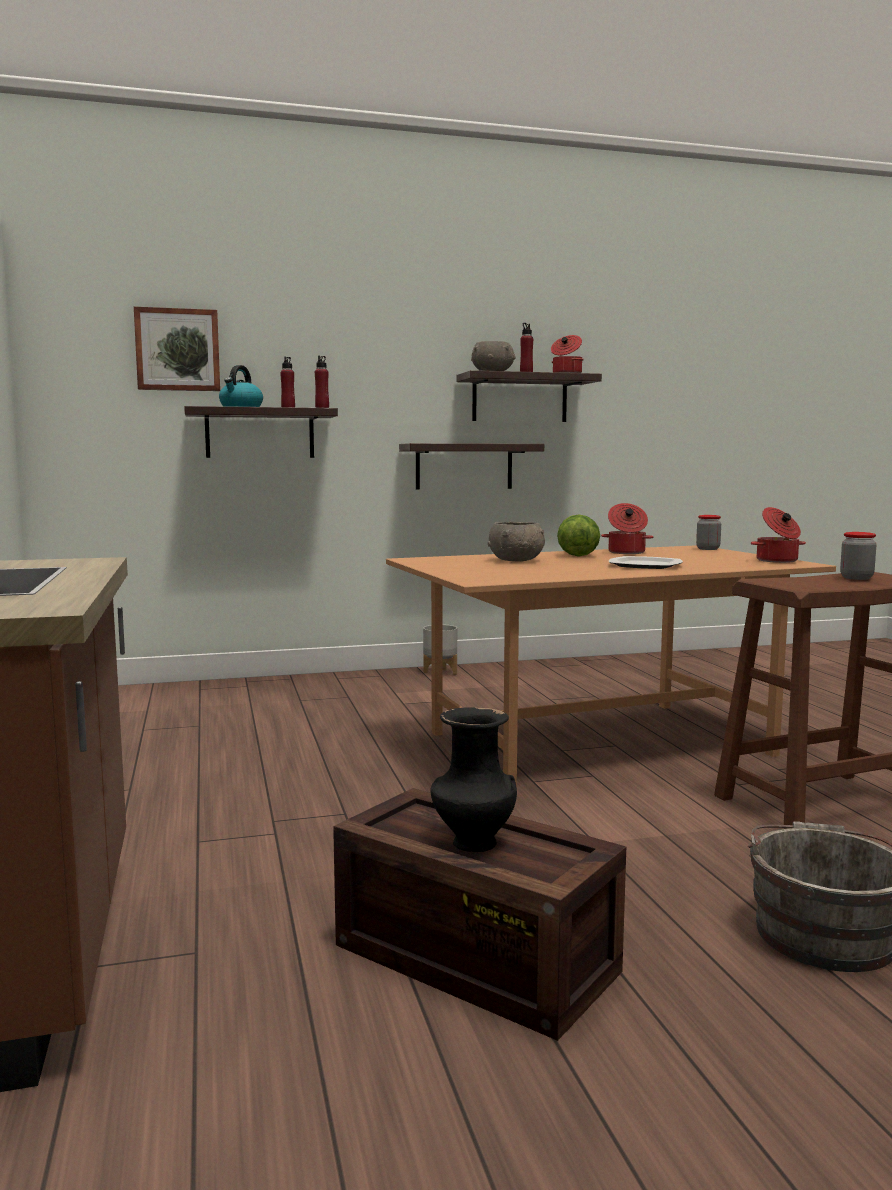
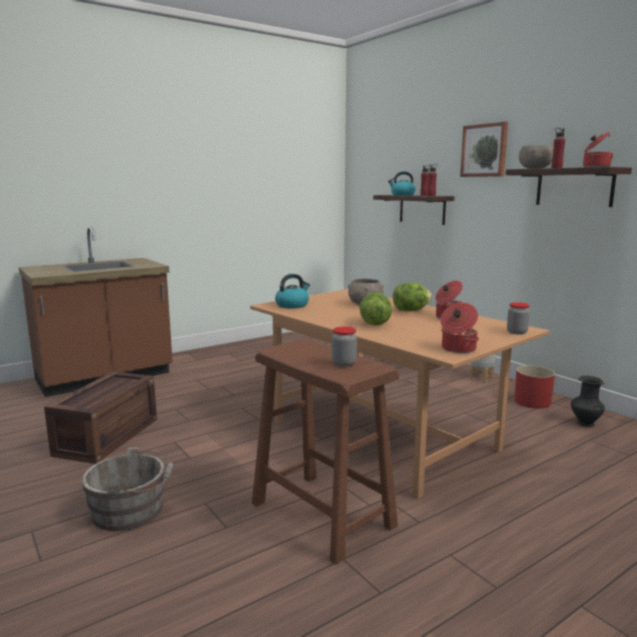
camera: 70 degrees right, 5 degrees up
(177, 350) = (394, 163): picture -> picture (484, 150)
(464, 466) = (528, 238): shelf -> none
(472, 843) = (100, 391): black vase -> black vase (584, 423)
(492, 575) = (292, 305): none -> kettle
(539, 671) = (532, 402): none -> red planter
(645, 565) = (375, 323): plate -> lettuce

